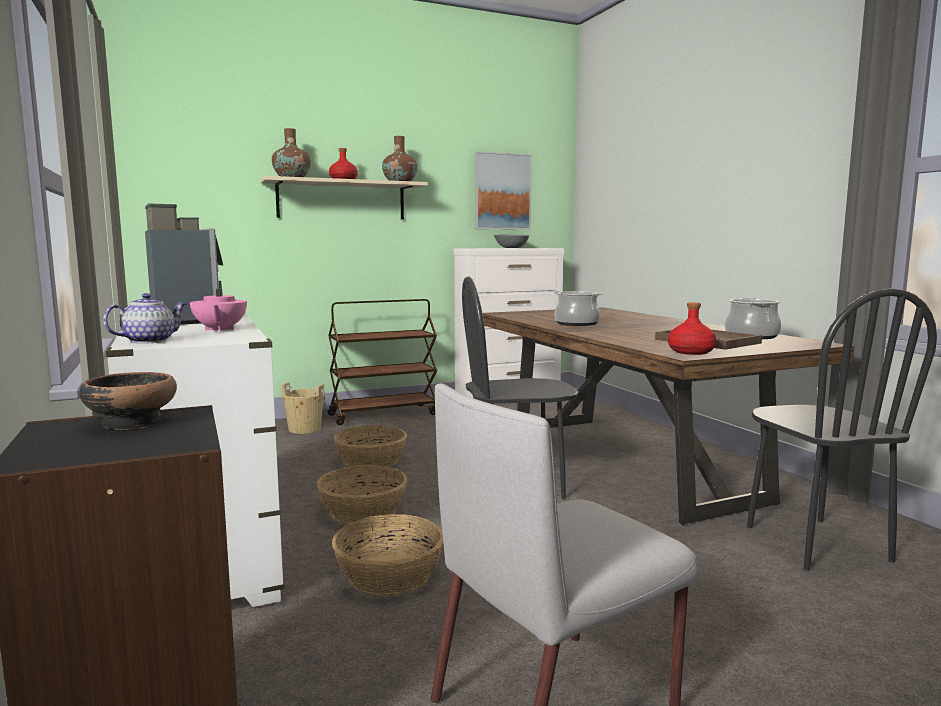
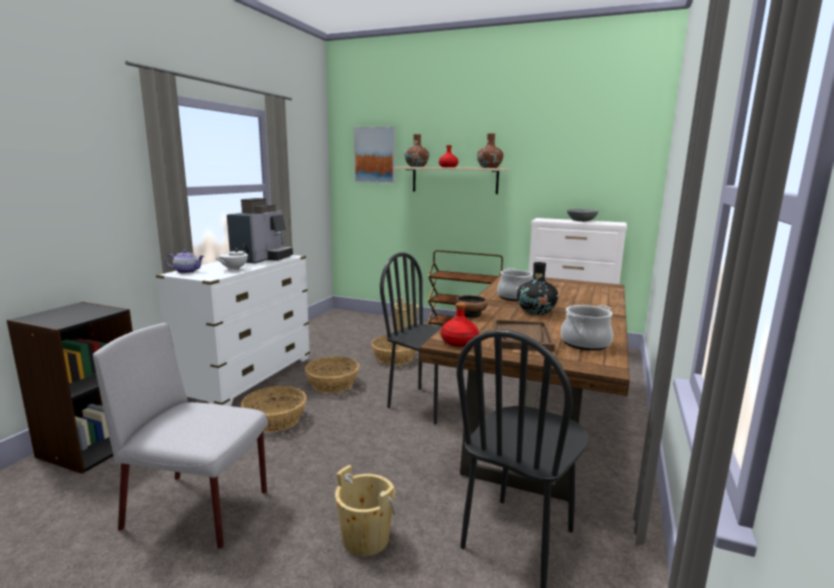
camera: 45 degrees right, 5 degrees up
(132, 422) = (90, 310): bowl -> bowl (471, 315)
(219, 329) = (233, 269): pink teapot -> white teapot
(502, 191) = (585, 172): picture -> picture (375, 155)
(636, 328) = (536, 312): none -> black vase
(748, 610) = (365, 539): none -> beige bucket

